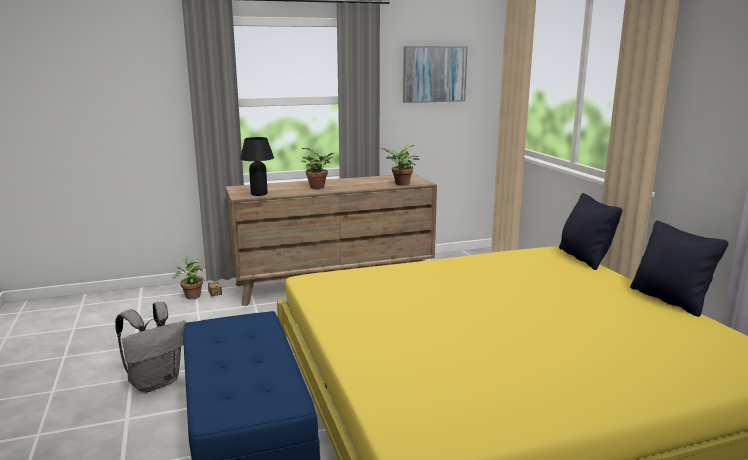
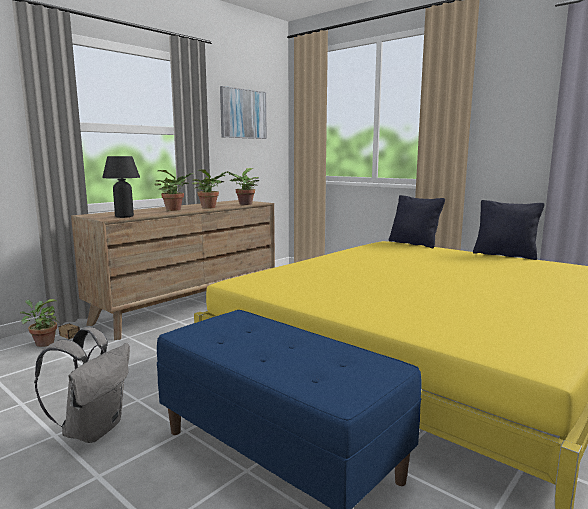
camera: 30 degrees left, 5 degrees down
(356, 186) = (210, 207): none -> potted plant

